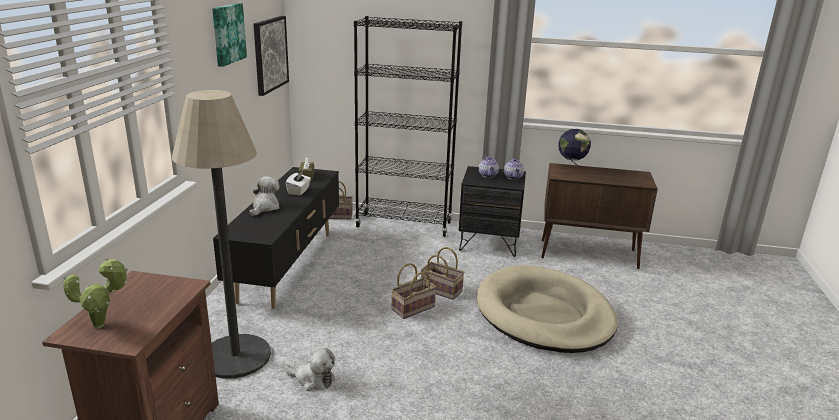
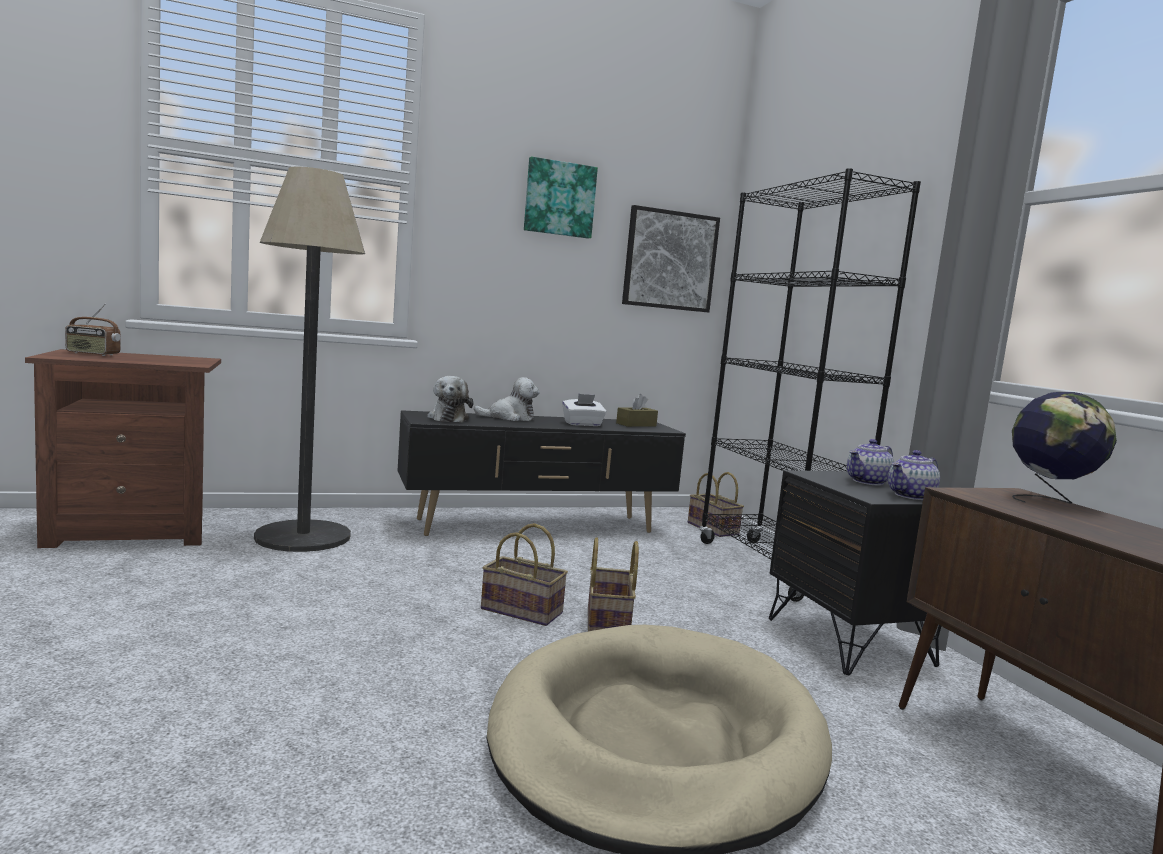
camera: 60 degrees right, 15 degrees down
(103, 325) = (92, 354): potted plant -> radio
(312, 379) = (273, 579): plush toy -> plush toy (448, 418)

